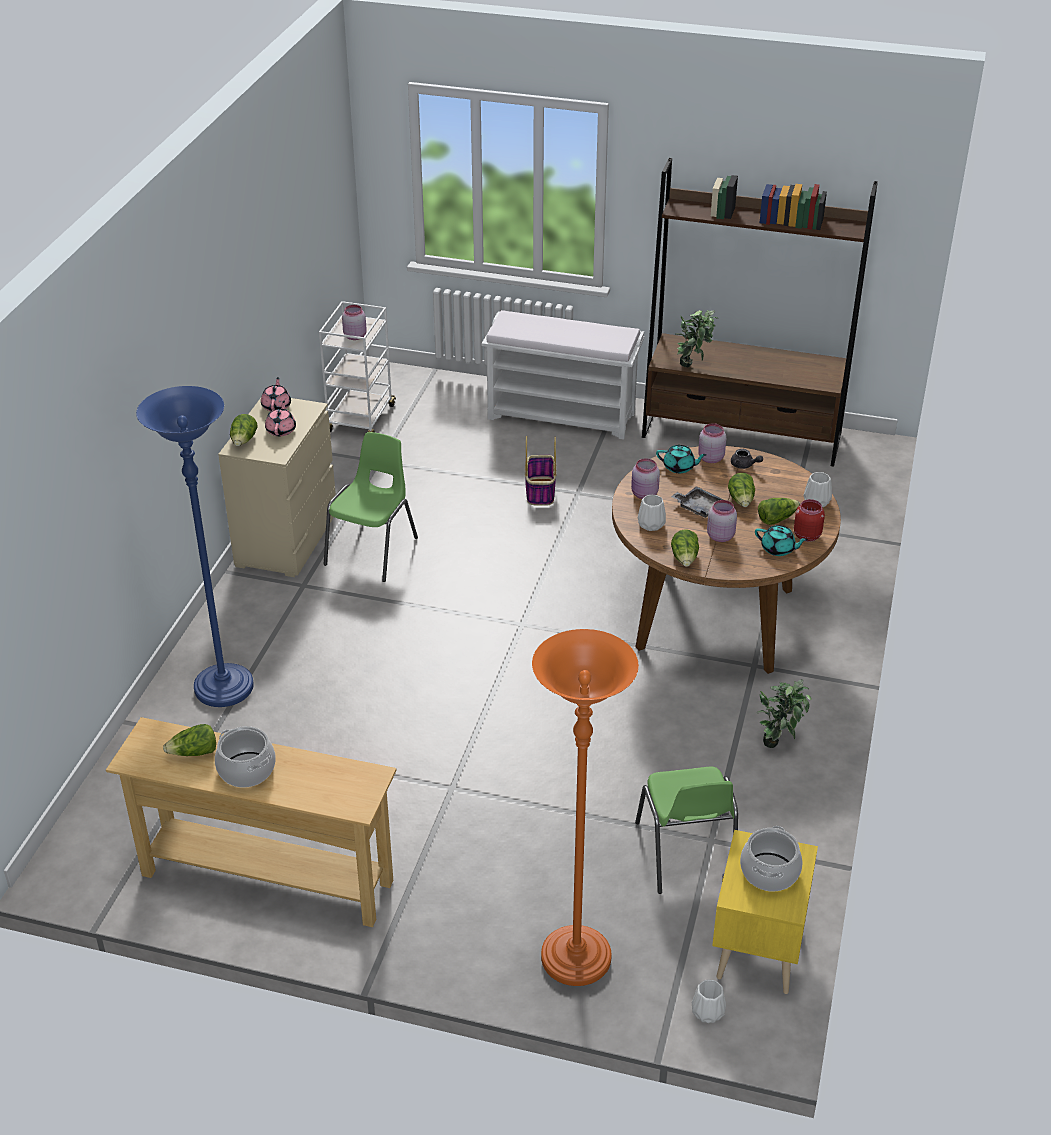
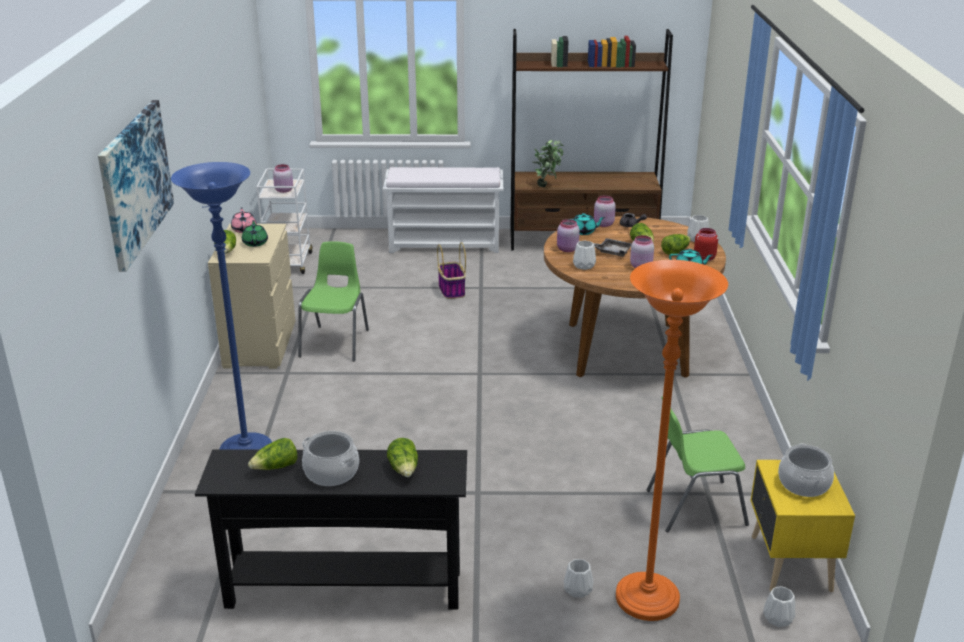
camera: 15 degrees left, 10 degrees down
(103, 404) = (135, 182): none -> picture
(267, 879) = (344, 589): beige console table -> black console table
(281, 430) = (255, 243): pink teapot -> green teapot
(506, 931) = (577, 590): none -> white vase
(685, 558) = (623, 282): lettuce -> lettuce (404, 469)
(686, 854) = (694, 506): green chair -> green chair turned 105 degrees clockwise
(779, 742) = (720, 420): potted plant -> none

